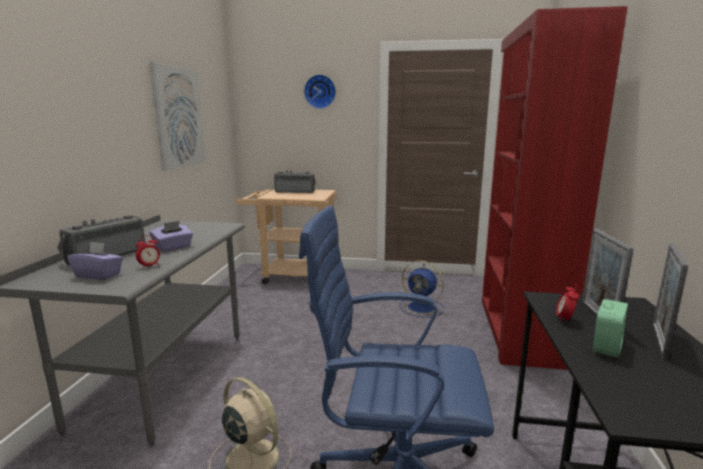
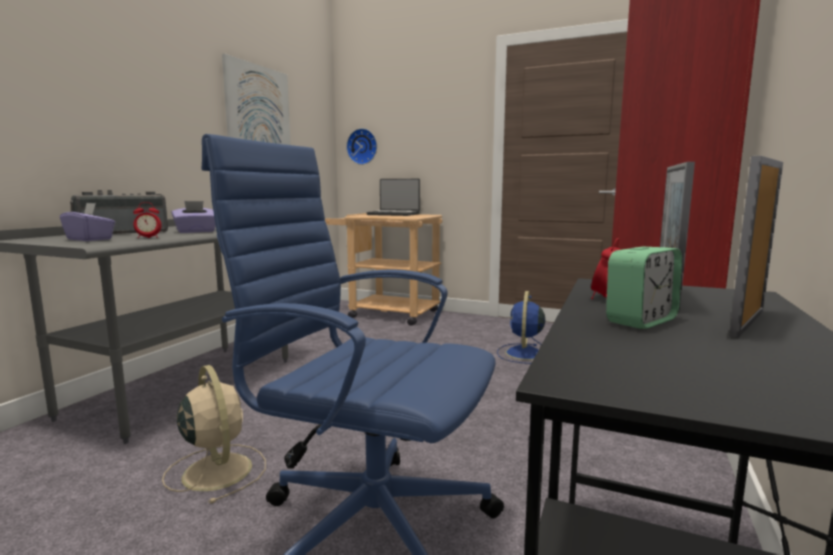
camera: 15 degrees right, 5 degrees down
(295, 191) = (394, 214): radio -> laptop
(320, 91) = (427, 100): wall clock -> wall clock (363, 146)
(422, 308) = (524, 354): blue fan -> blue fan turned 60 degrees clockwise

